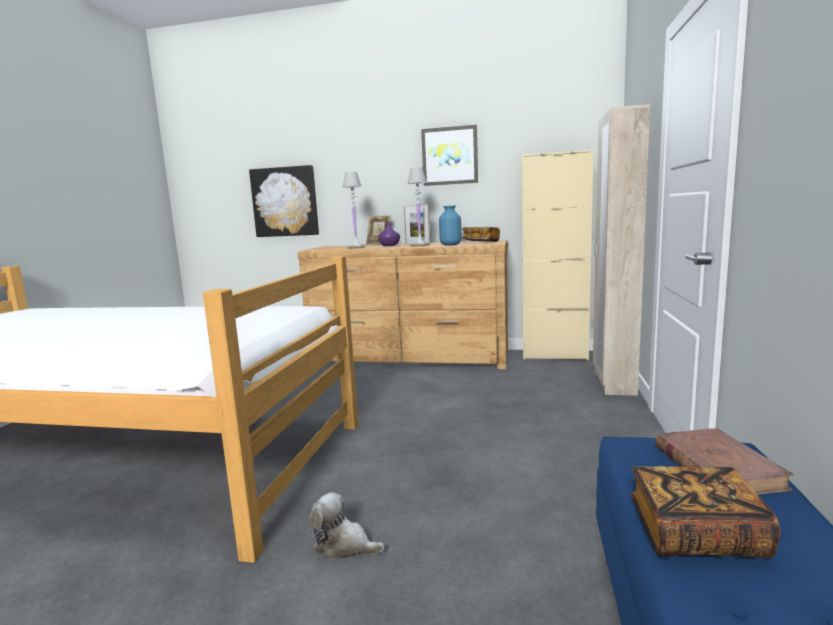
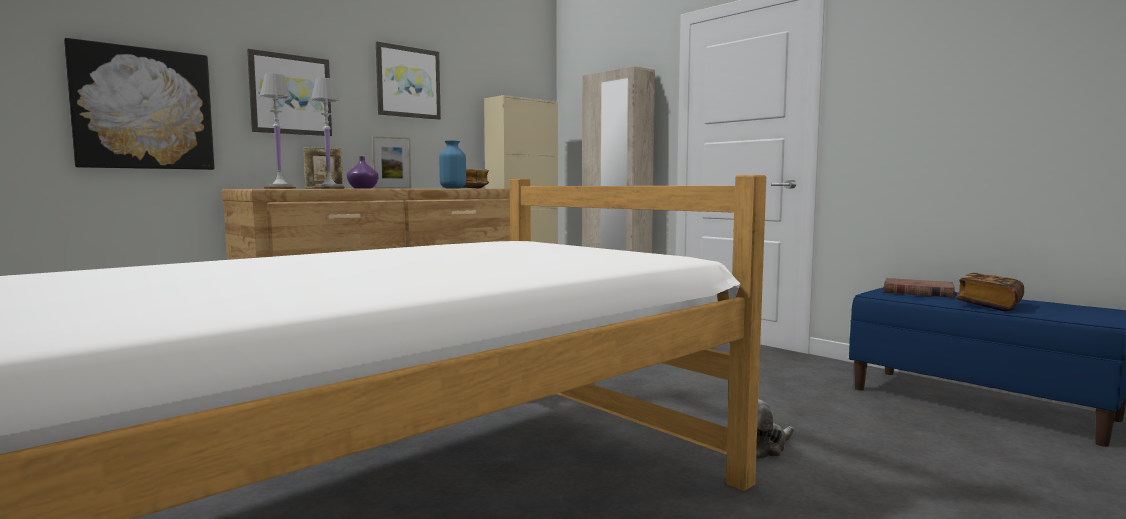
camera: 55 degrees left, 5 degrees down
(362, 180) = (290, 94): none -> picture
(420, 245) = (415, 188): white table lamp -> white table lamp (280, 188)

